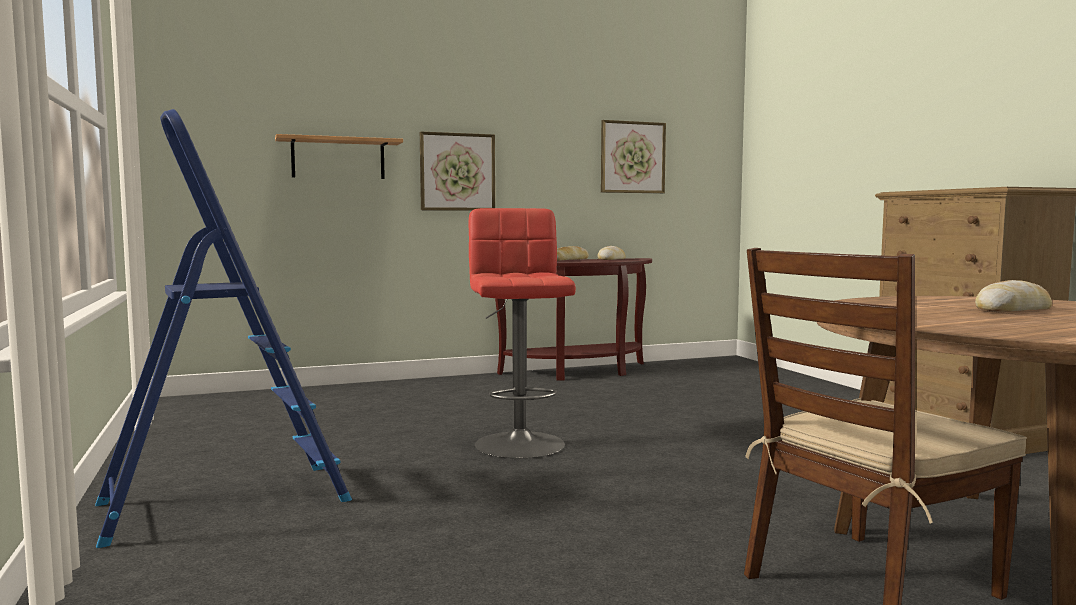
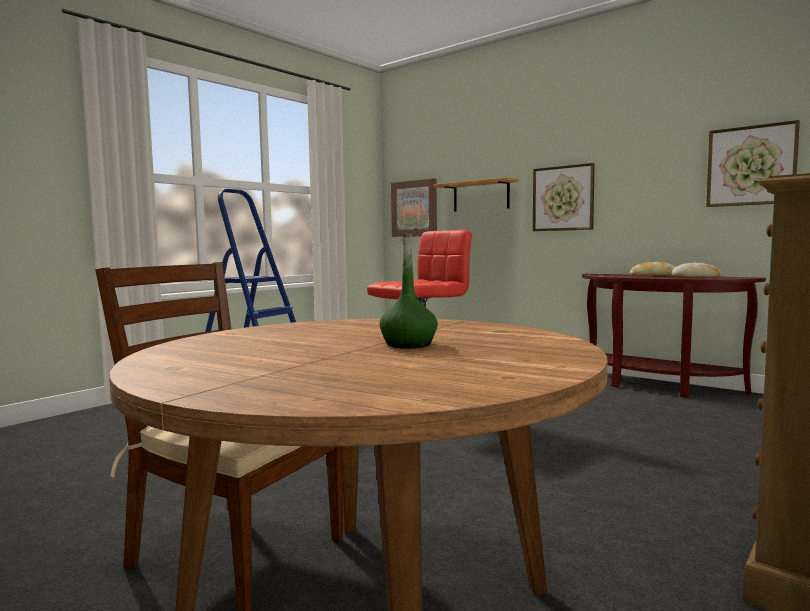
camera: 60 degrees right, 0 degrees up
(208, 167) = (414, 208): none -> picture
(1013, 310) = (409, 344): bread -> green bottle

